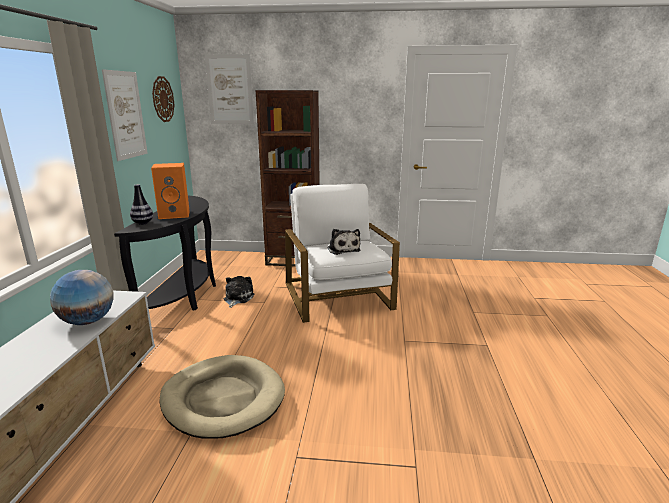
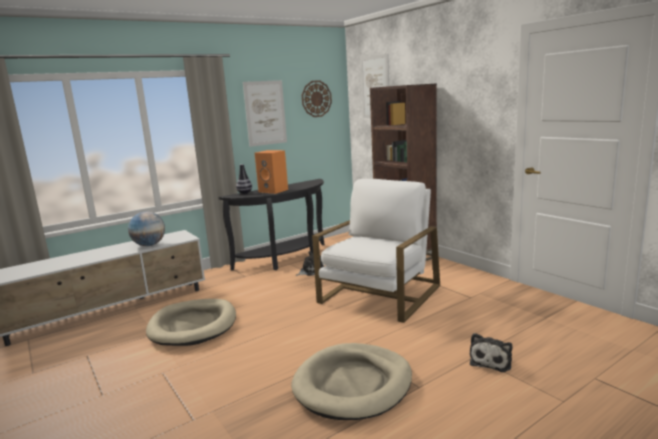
camera: 50 degrees right, 5 degrees down
(343, 249) = (364, 244): plush toy -> plush toy (491, 361)
(455, 365) = (353, 384): none -> beige dog bed

